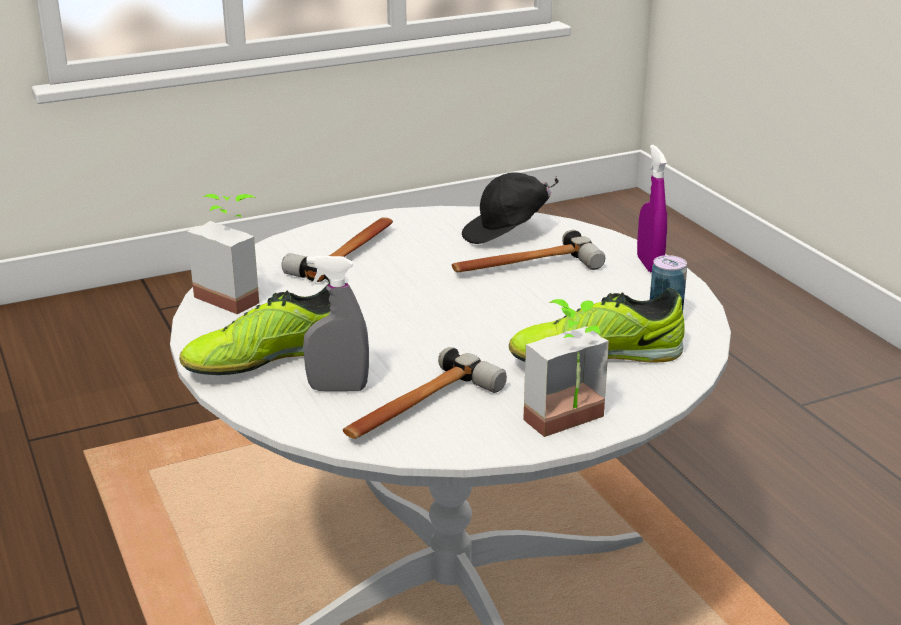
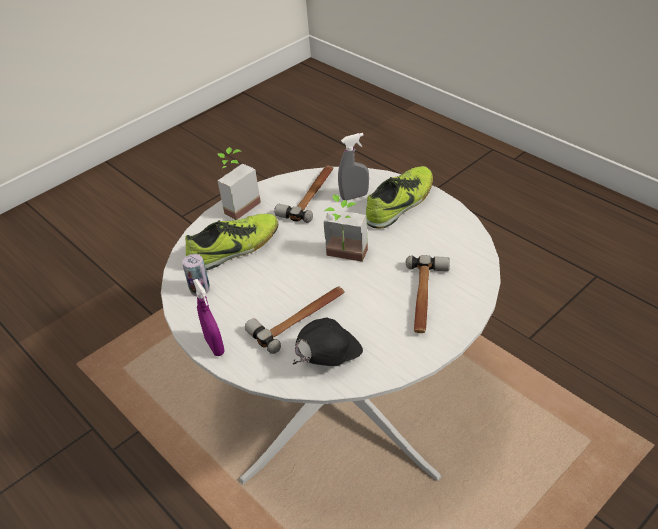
camera: 165 degrees right, 15 degrees up
(236, 295) = (460, 241): potted plant -> potted plant (344, 257)

